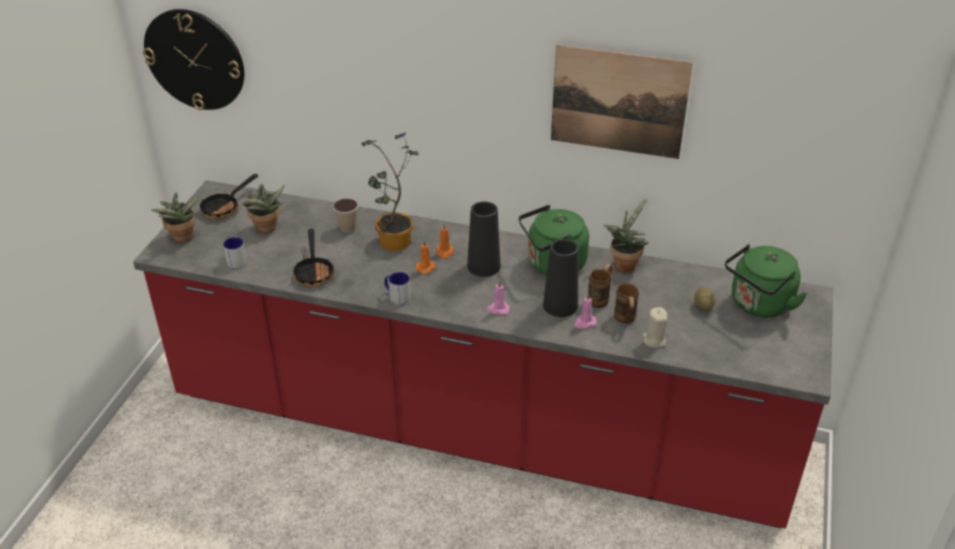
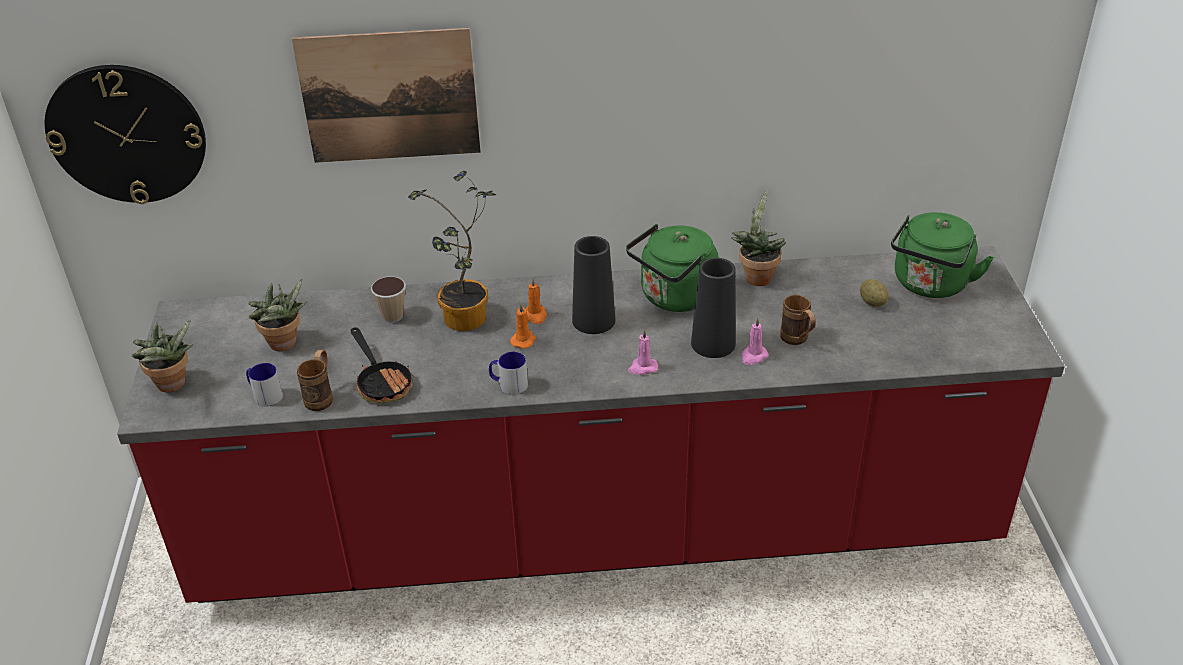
camera: 20 degrees left, 0 degrees up
(225, 208) = (209, 330): frying pan -> none
(600, 298) = (754, 322): brown mug -> brown mug (321, 396)
(618, 102) = (728, 75): picture -> picture (389, 96)
(654, 340) = (843, 355): beige candle -> none

